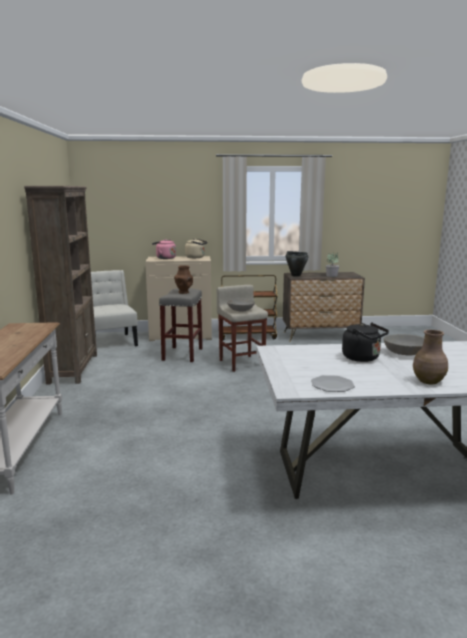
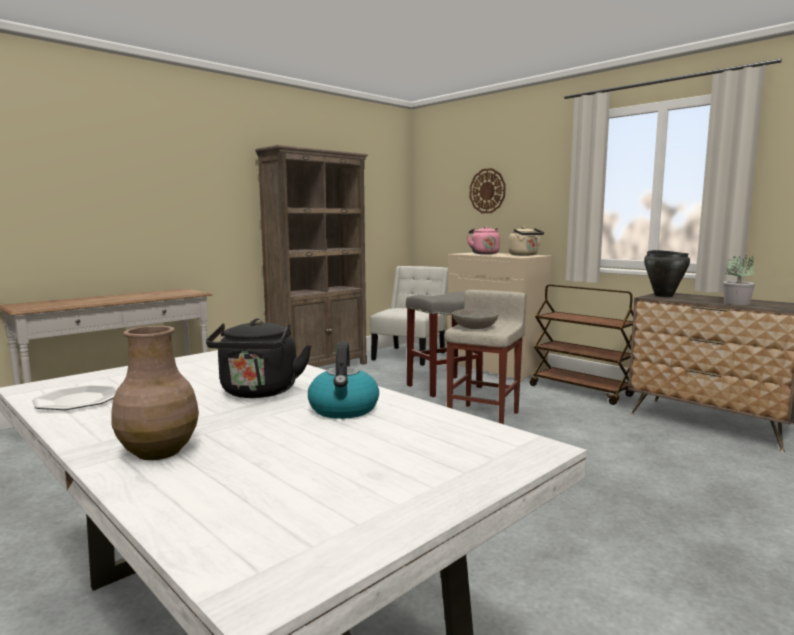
camera: 50 degrees right, 5 degrees down
(152, 212) = (487, 191): none -> wall clock
(184, 292) = (446, 296): brown vase -> none
(405, 352) = (344, 410): grey bowl -> kettle

